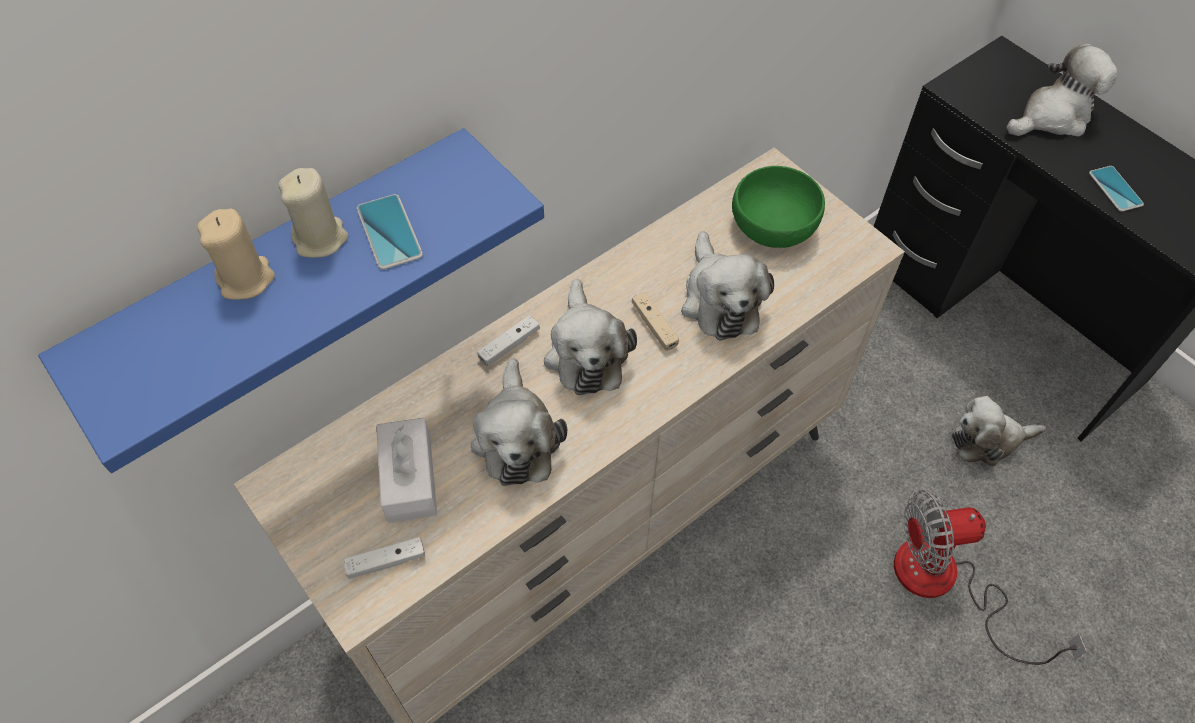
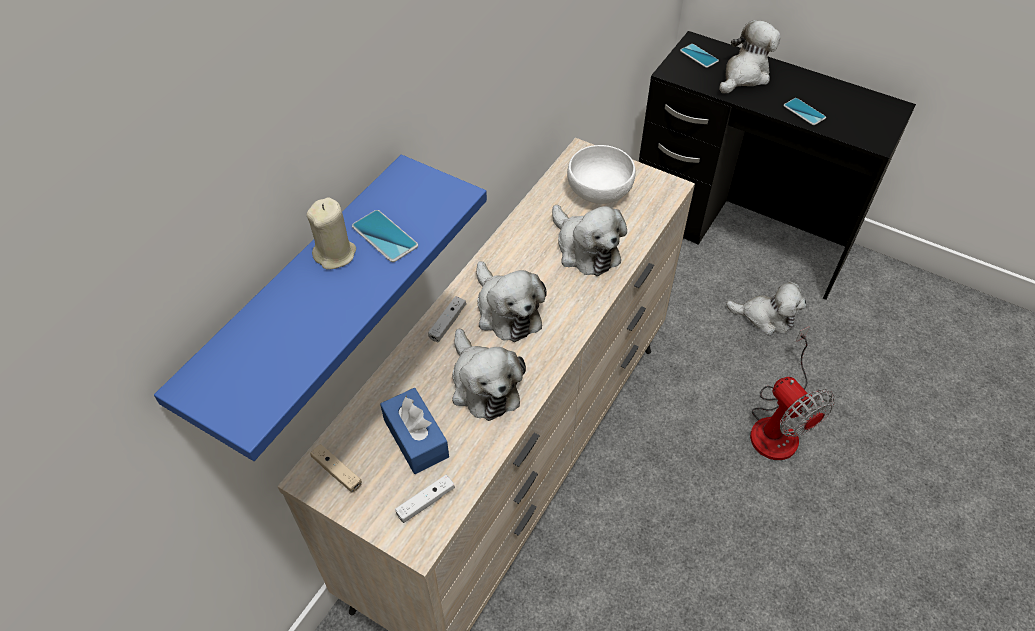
camera: 20 degrees left, 5 degrees down
(246, 279) = (293, 296): beige candle -> none
(409, 478) = (416, 438): white tissue box -> blue tissue box
(654, 325) = (547, 279): beige game controller -> beige game controller (337, 472)
(774, 225) = (599, 189): green bowl -> white bowl
(945, 584) = (778, 424): fan -> fan turned 90 degrees counterclockwise
(988, 440) = (766, 317): plush toy -> plush toy turned 135 degrees counterclockwise
(1000, 74) = (699, 56): none -> phone

